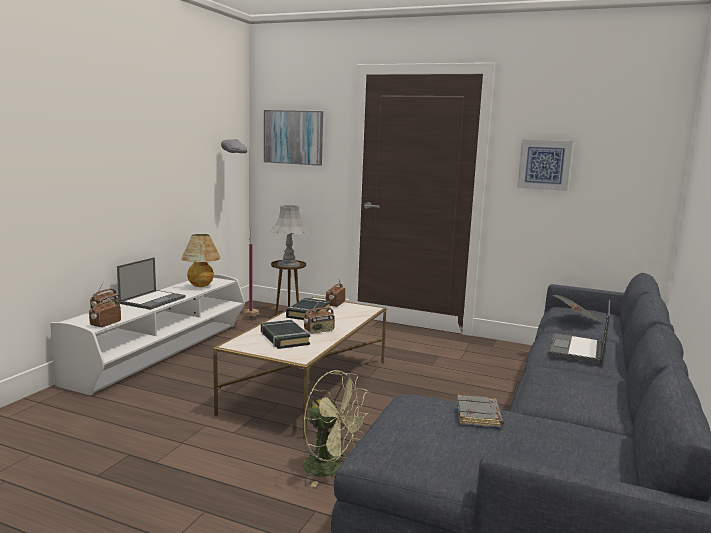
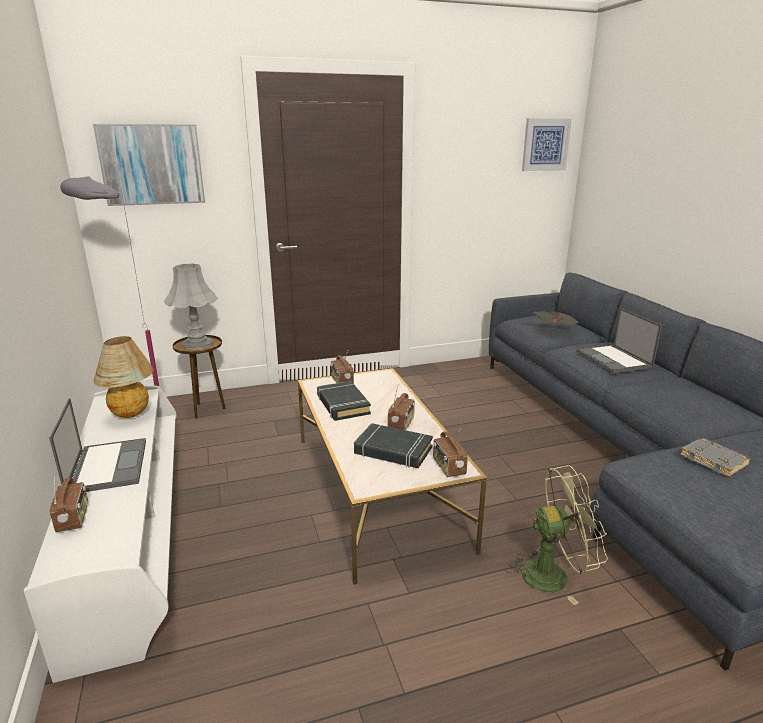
camera: 40 degrees left, 10 degrees up
(105, 324) = (123, 541): radio -> radio (448, 468)
(544, 165) = (468, 178): picture -> picture (545, 144)

